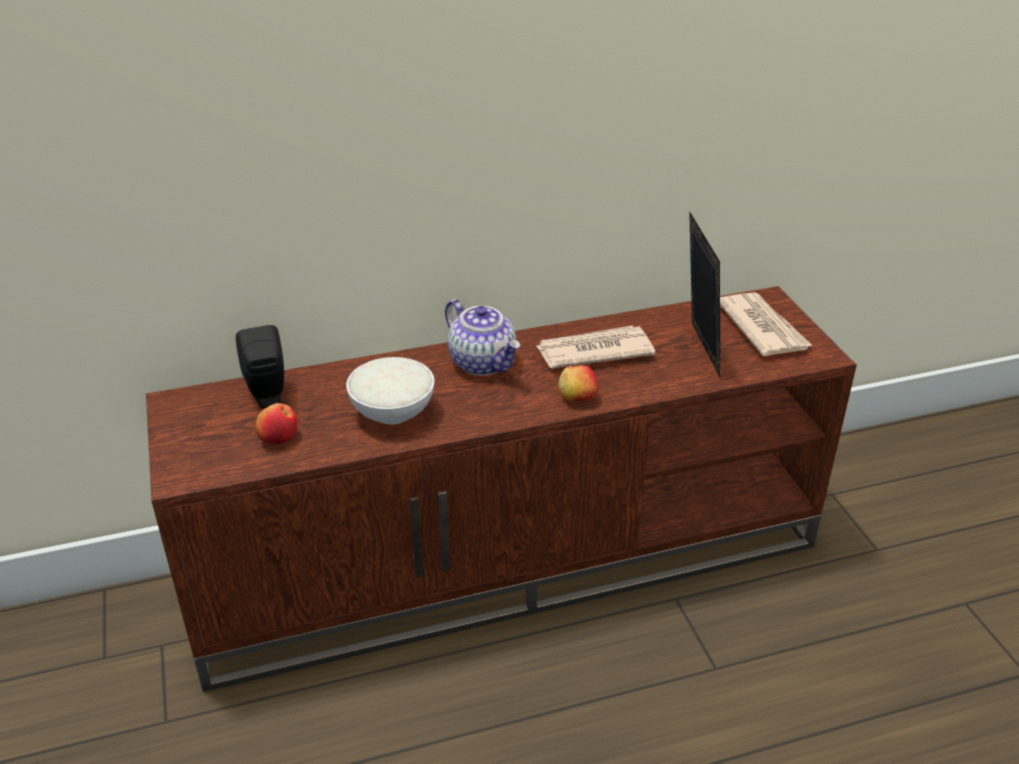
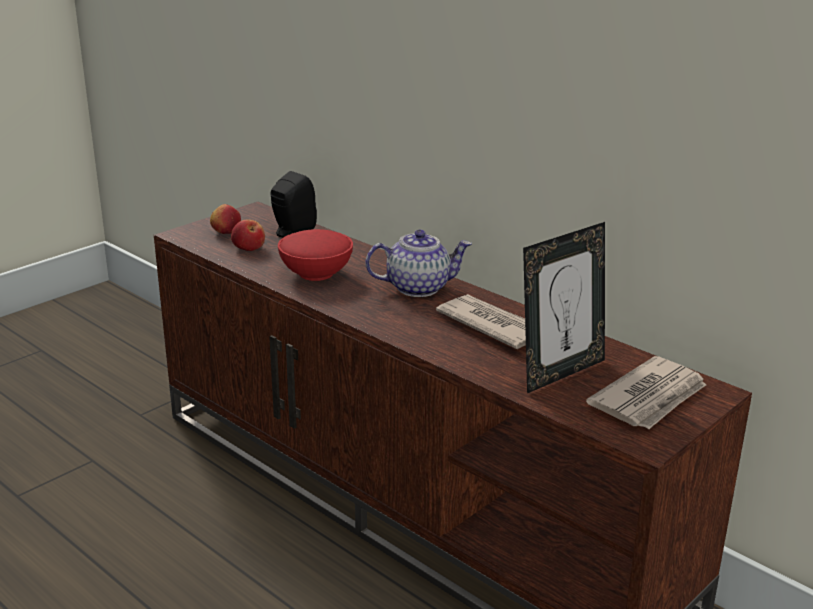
camera: 60 degrees right, 10 degrees down
(391, 412) = (315, 273): white bowl -> red bowl
(483, 363) = (418, 287): teapot -> teapot turned 120 degrees counterclockwise
(577, 397) = (414, 335): apple -> apple (226, 232)

